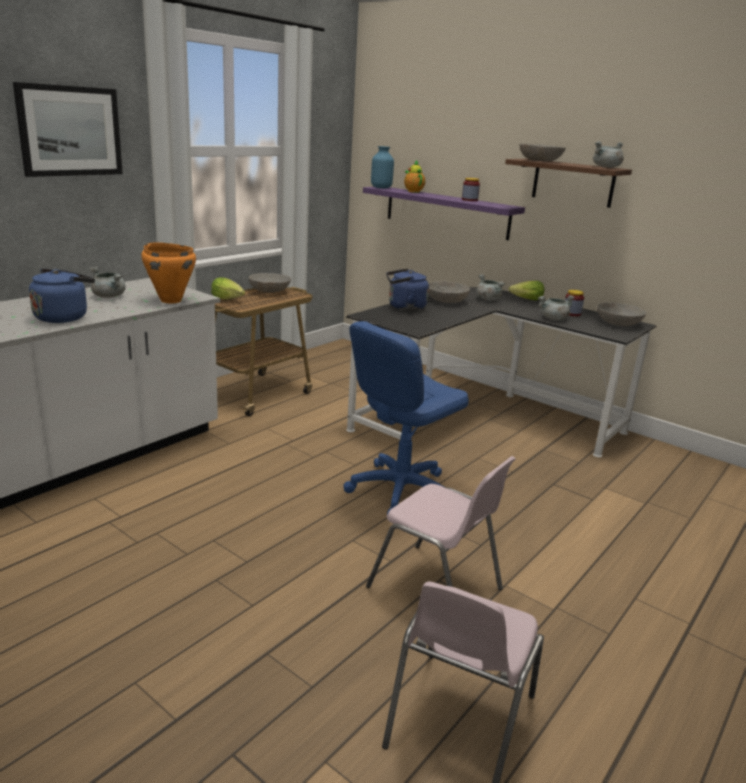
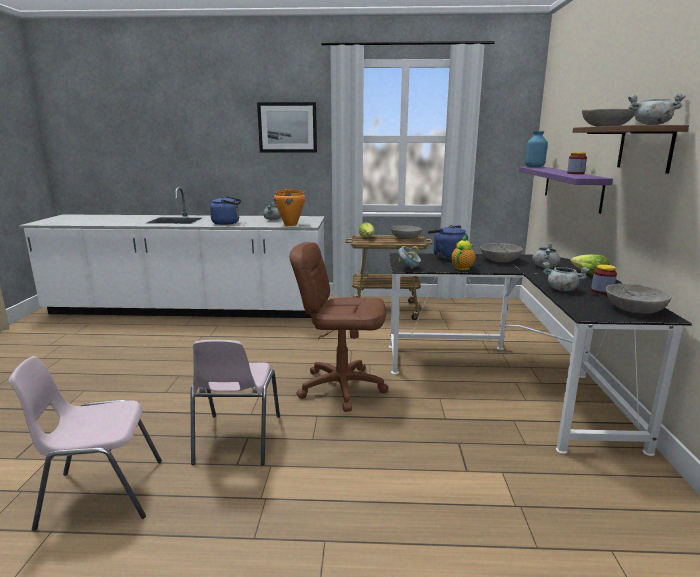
camera: 55 degrees right, 5 degrees down
(400, 490) = (341, 387): blue office chair -> brown office chair
(413, 191) = (552, 169): teapot -> teapot (463, 267)
(419, 329) = (409, 268): none -> bowl

